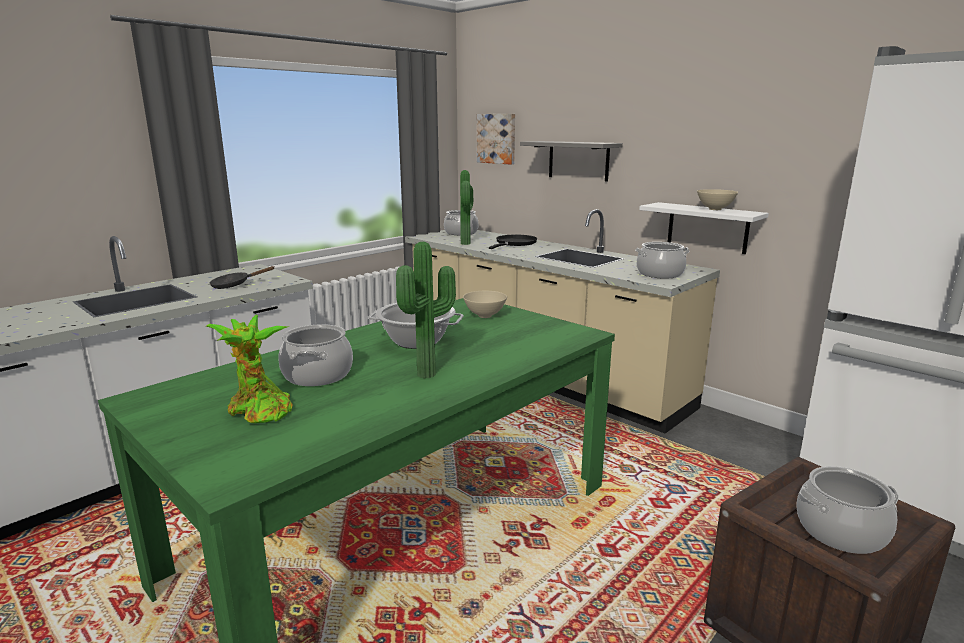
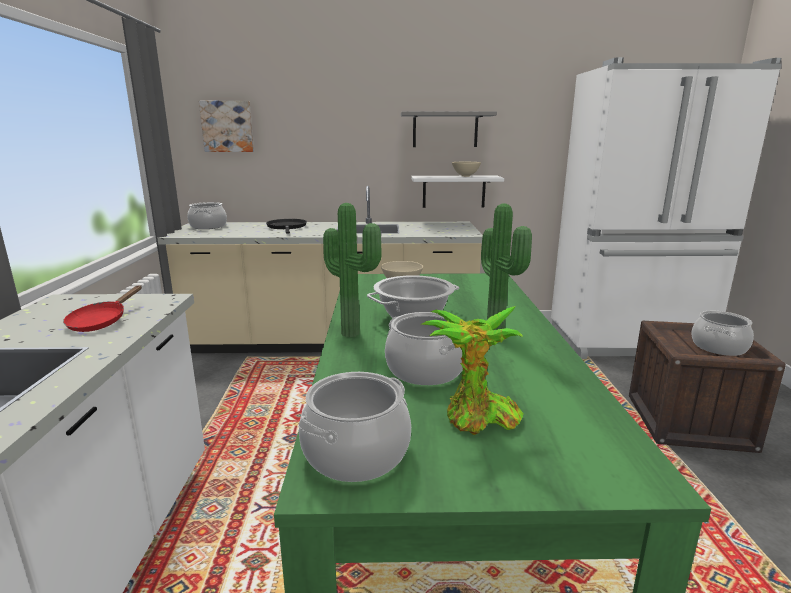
camera: 45 degrees left, 0 degrees up
(234, 285) = (101, 322): black frying pan -> red frying pan
(467, 243) = (245, 233): potted plant -> potted plant (353, 332)
(578, 160) = (330, 145): grey shelf -> grey shelf (445, 130)
(660, 274) = (450, 229): cooking pot -> cooking pot (356, 453)

